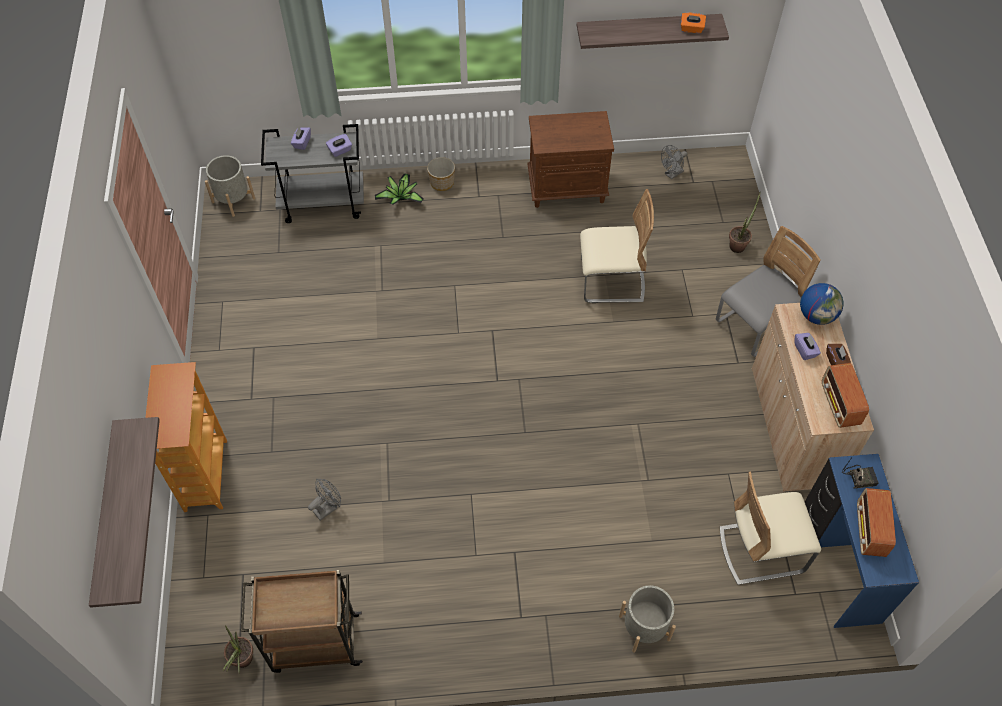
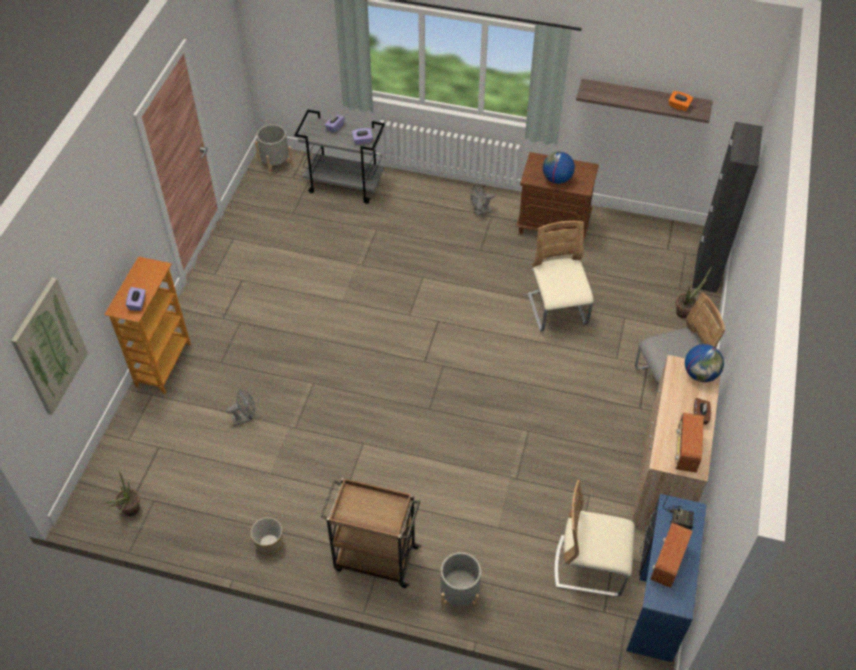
camera: 20 degrees right, 5 degrees down
(107, 516) = (49, 347): shelf -> picture
(314, 643) = (189, 516): brown cart -> brown cart (374, 558)
(400, 197) = (409, 196): potted plant -> none
(442, 182) = (449, 193): planter -> planter (269, 542)
(571, 139) = (557, 179): none -> globe
(611, 281) = (557, 310): beige chair -> beige chair turned 120 degrees counterclockwise
(672, 174) = (651, 238): grey fan -> grey fan (480, 212)
(741, 194) = (707, 270): none -> black cabinet
(805, 350) = (676, 399): purple tissue box -> purple tissue box (138, 304)

